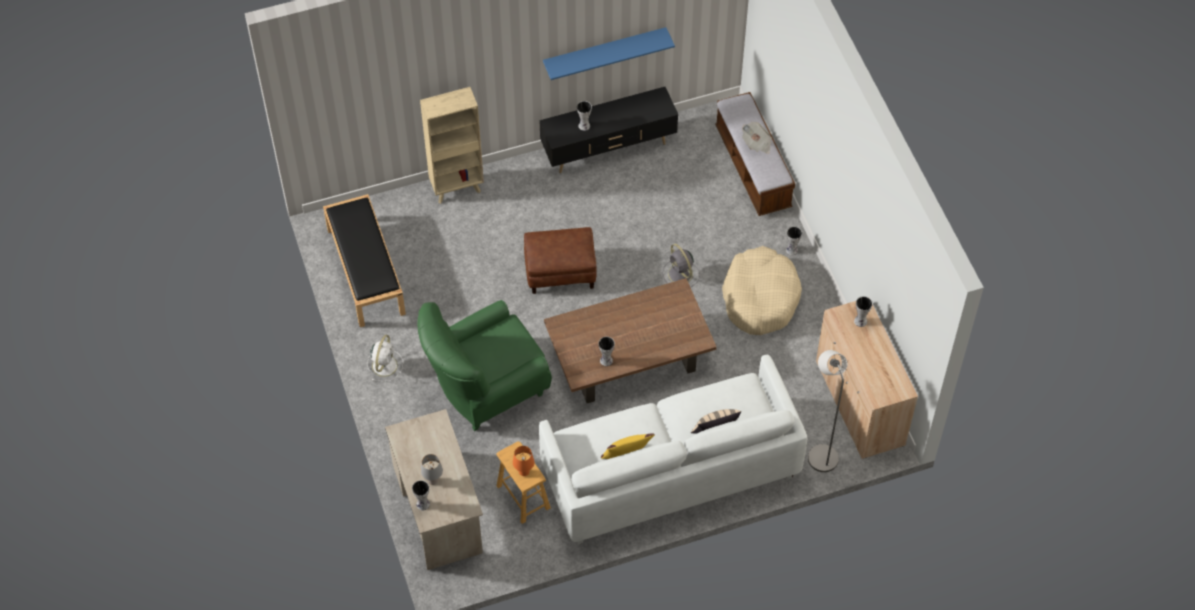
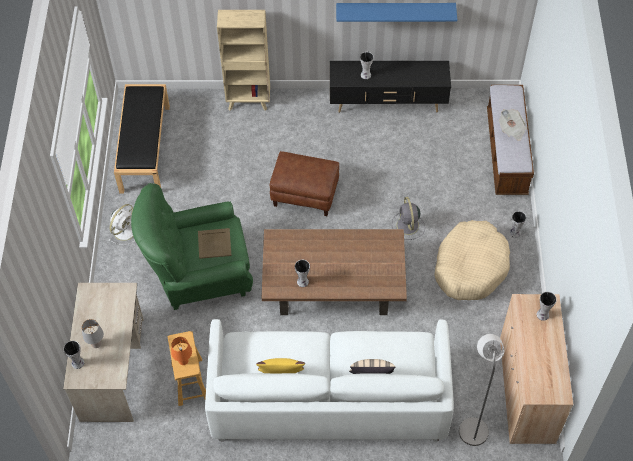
camera: 20 degrees right, 0 degrees up
(502, 347) = (214, 243): none -> beige tray

